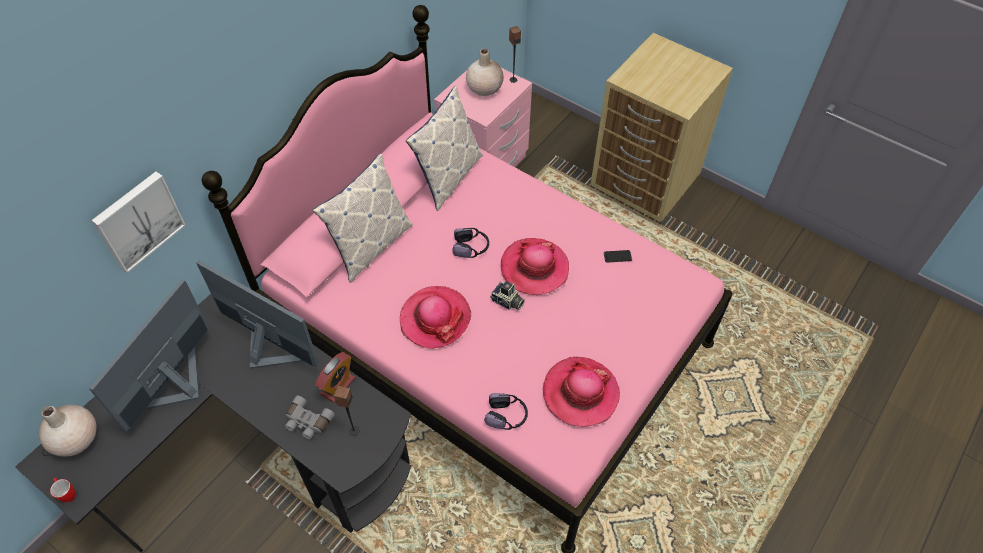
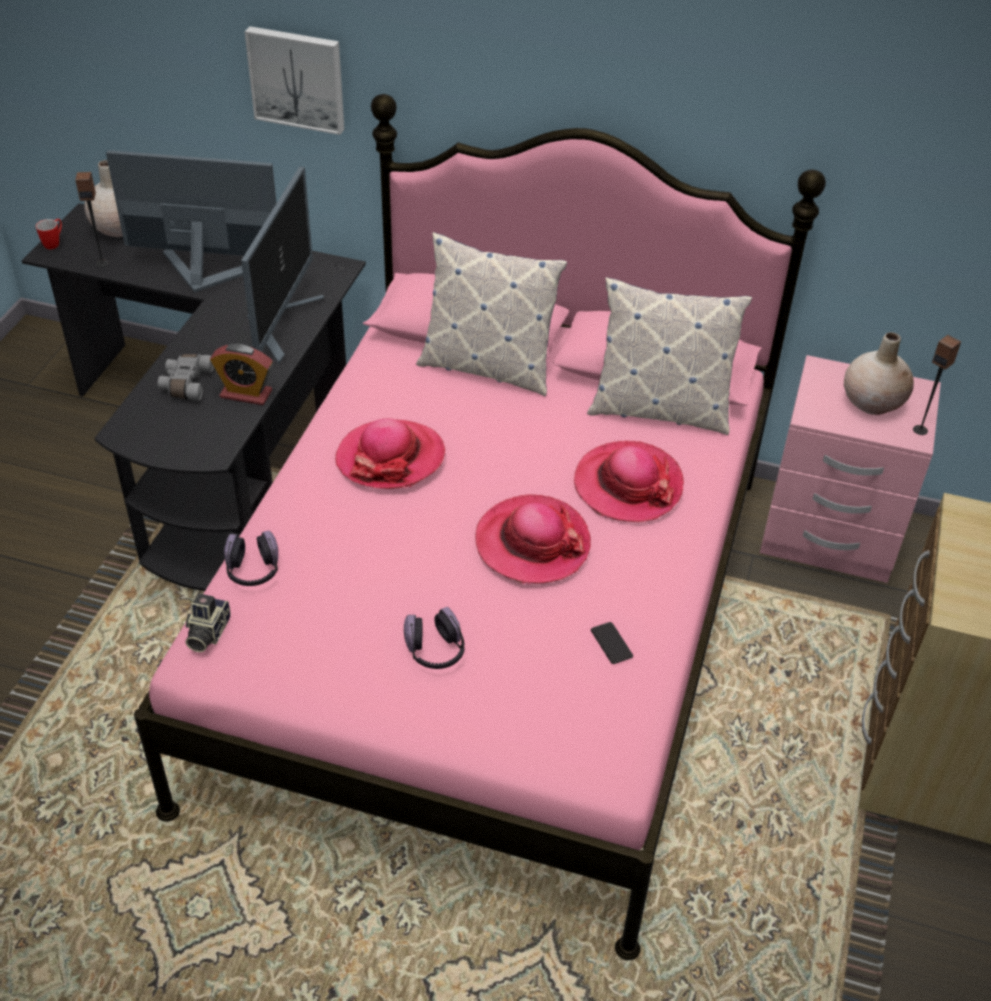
camera: 70 degrees right, 10 degrees down
(353, 430) = (184, 425): speaker -> speaker (102, 263)
(471, 248) = (536, 465): headphones -> headphones (435, 651)
(507, 302) = (451, 526): camera -> camera (206, 633)
(580, 393) = (316, 644): hat -> hat (628, 485)

